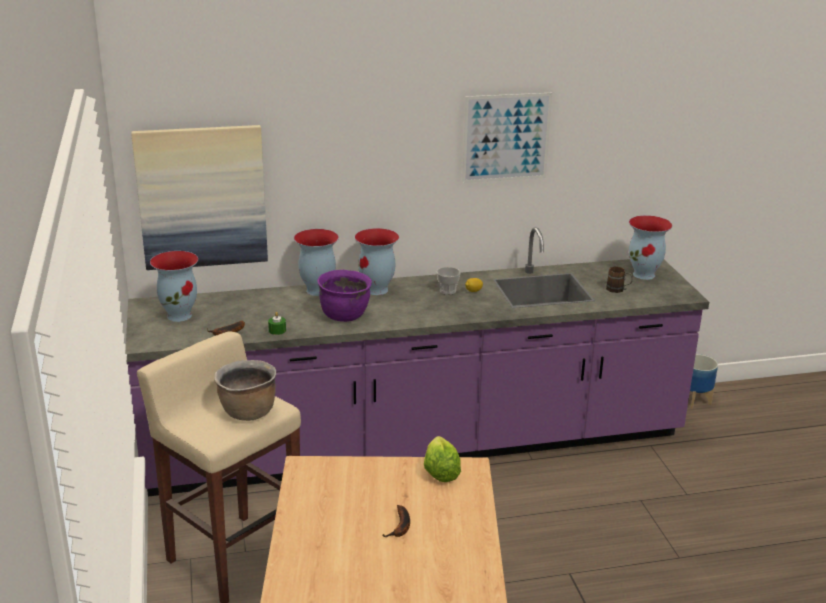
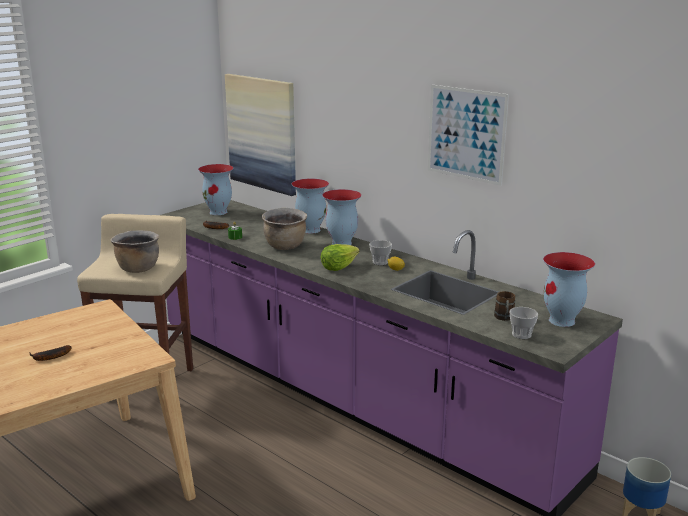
camera: 55 degrees right, 5 degrees down
(345, 316) = (285, 246): purple cooking pot -> brown cooking pot
(440, 471) = (136, 349): lettuce -> lettuce (338, 267)
(651, 295) = (521, 334): none -> cup

